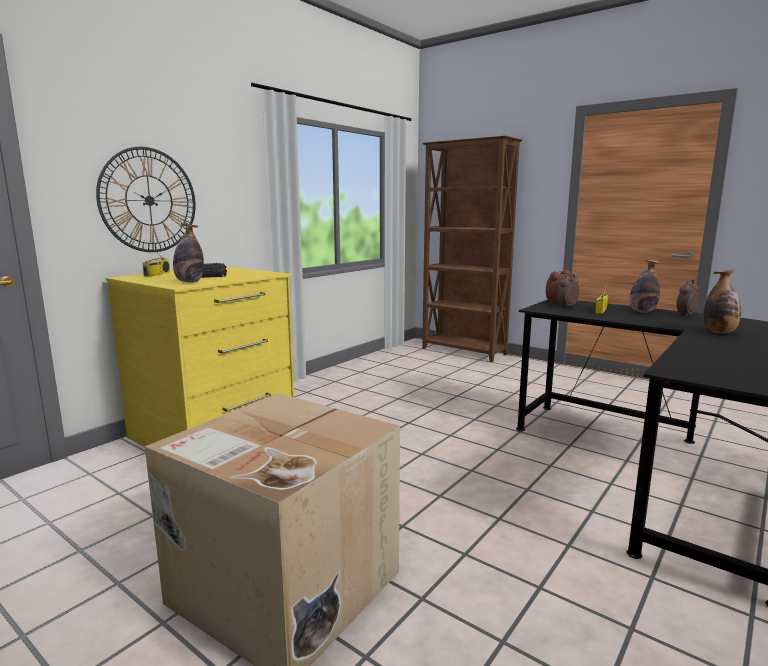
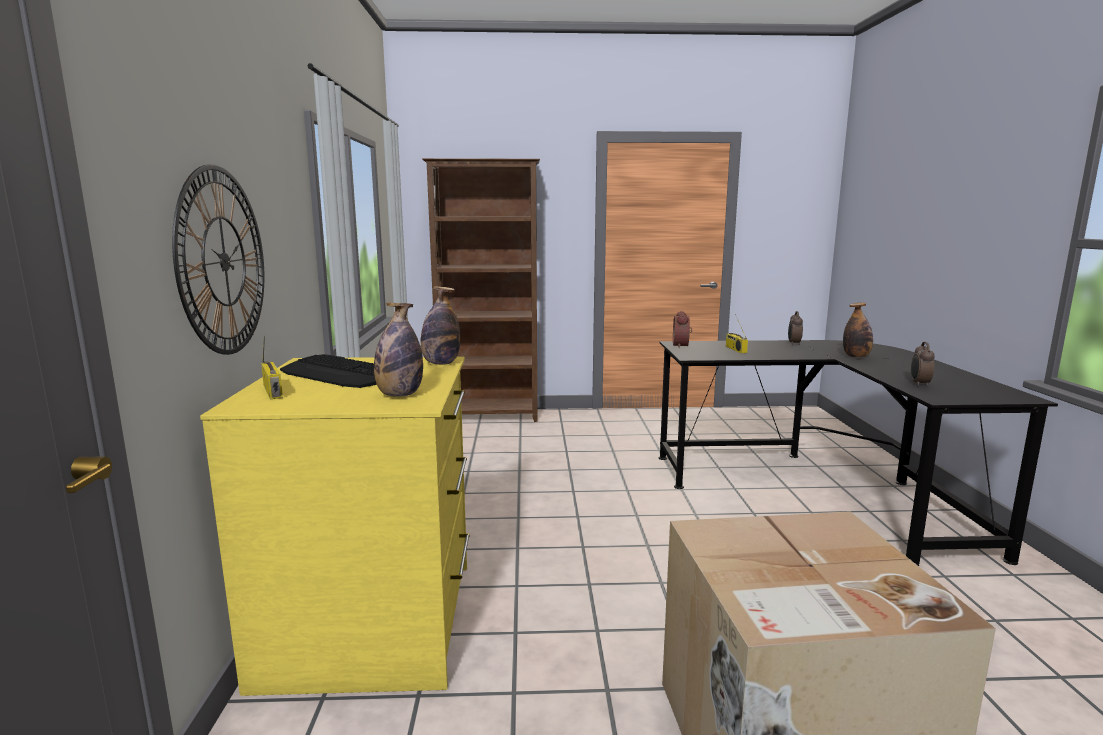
camera: 40 degrees left, 0 degrees up
(566, 306) = (701, 349): alarm clock -> alarm clock (919, 384)
(642, 312) = (762, 345): bottle -> bottle (440, 363)

